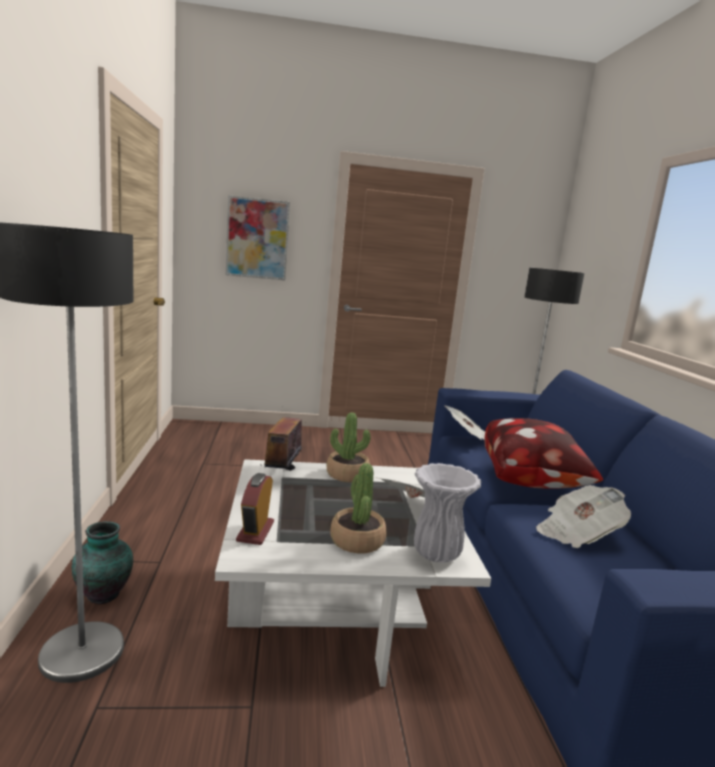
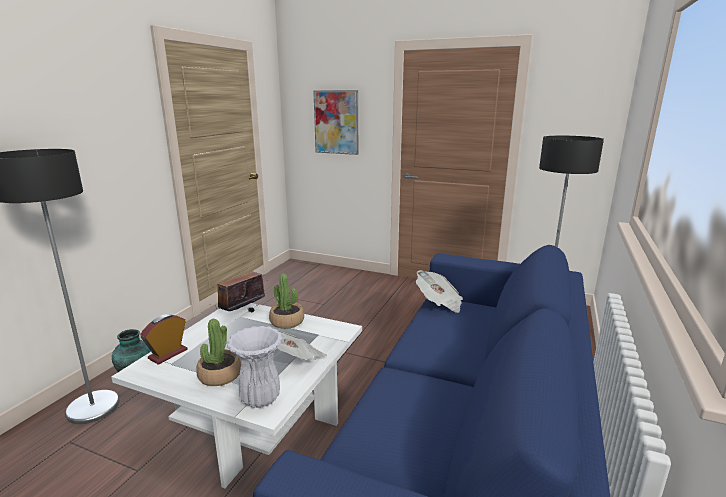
camera: 30 degrees right, 5 degrees up
(532, 481) = (445, 352): pillow -> none
(577, 534) = (410, 412): newspaper -> none

